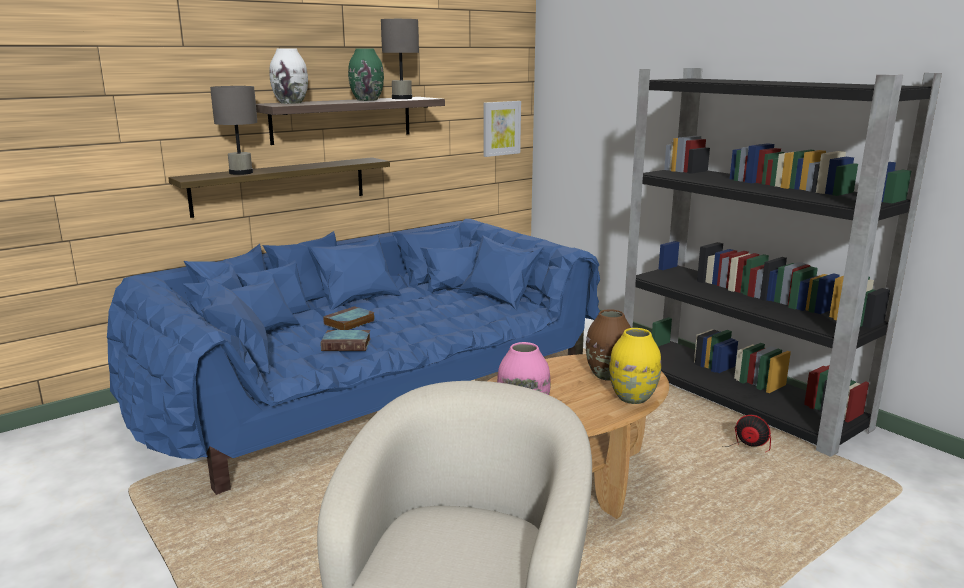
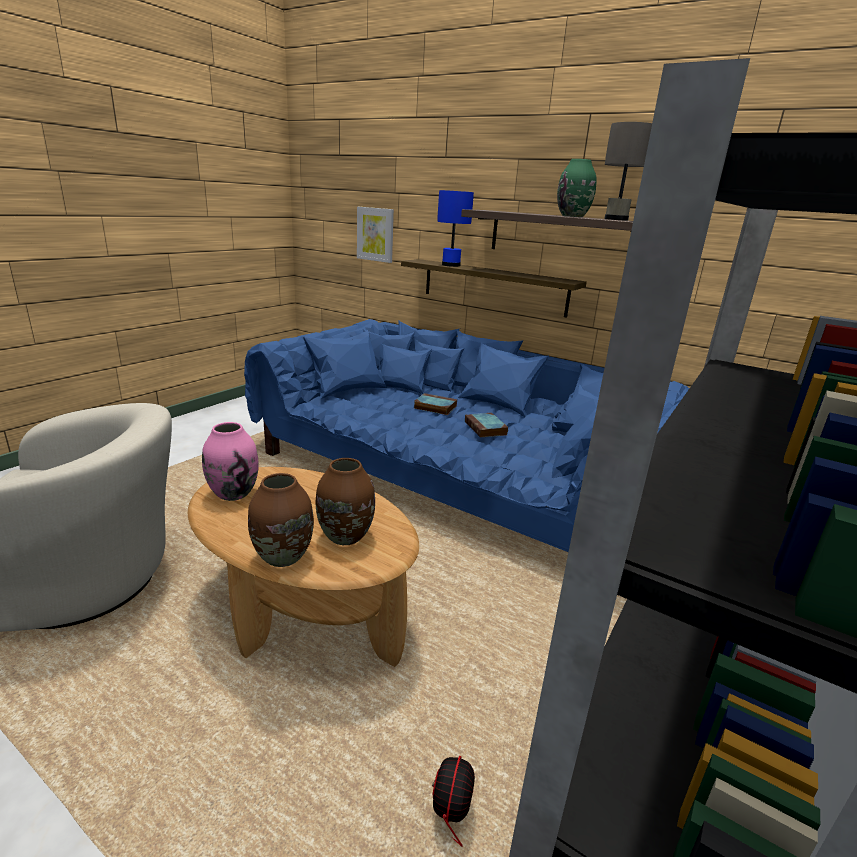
camera: 70 degrees right, 5 degrees up
(241, 173) = (451, 265): grey table lamp -> blue table lamp
(291, 103) = (503, 211): white vase -> none
(347, 344) = (386, 413): book -> book (486, 428)
(501, 128) = (794, 285): picture -> picture (375, 234)
(633, 398) = (282, 556): yellow vase -> brown vase

